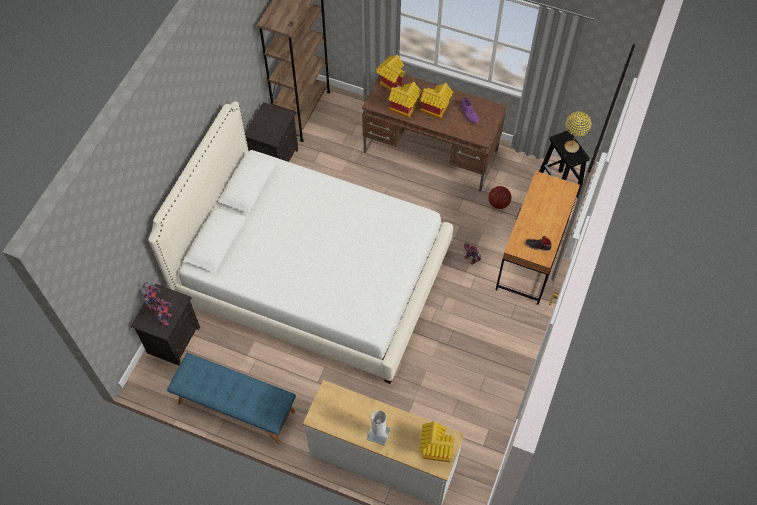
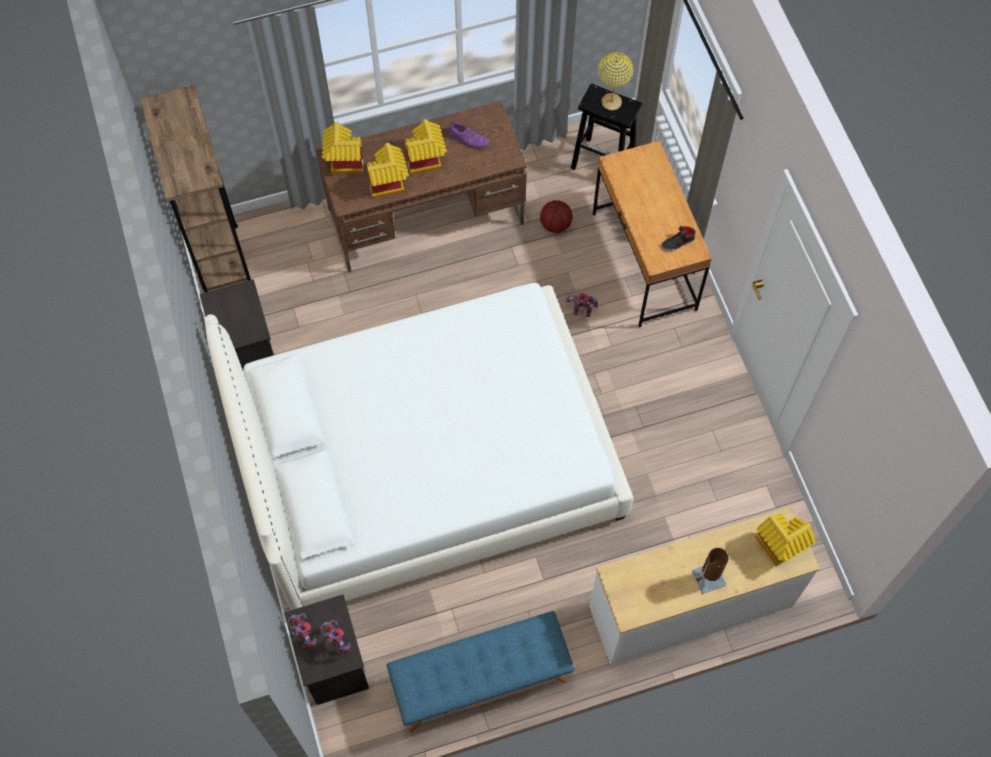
camera: 40 degrees left, 5 degrees up
(378, 434) = (708, 577): white table lamp -> brown table lamp

